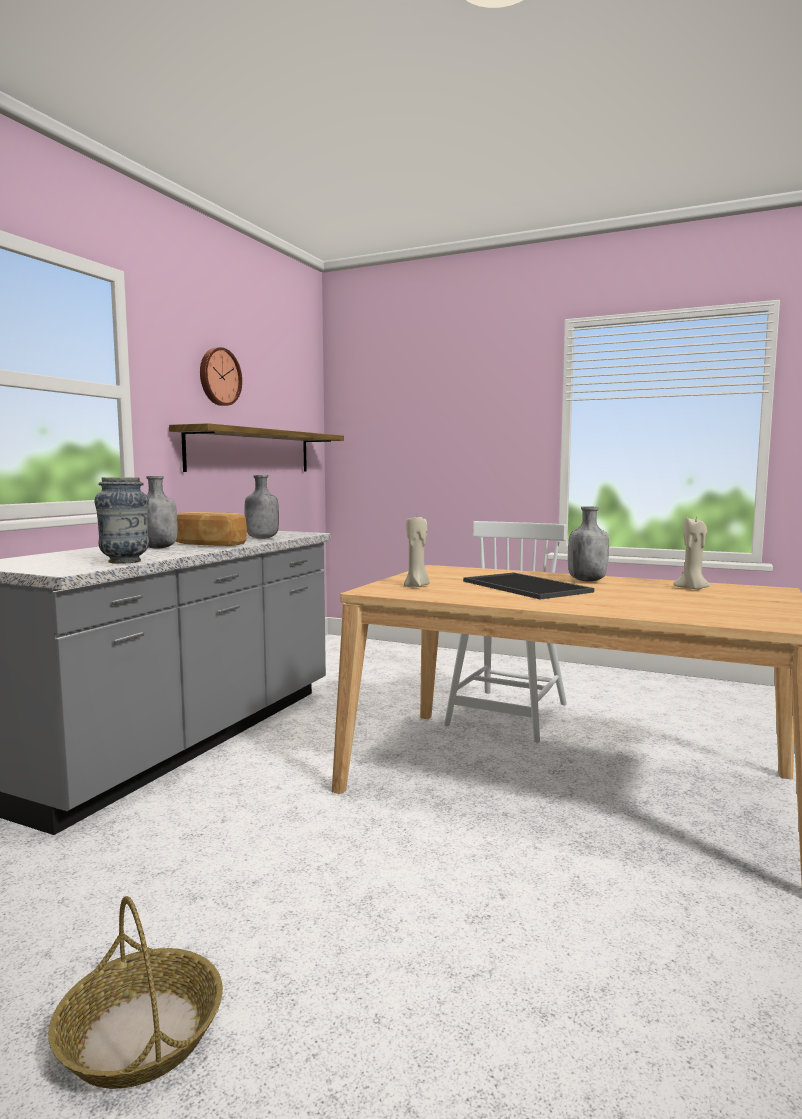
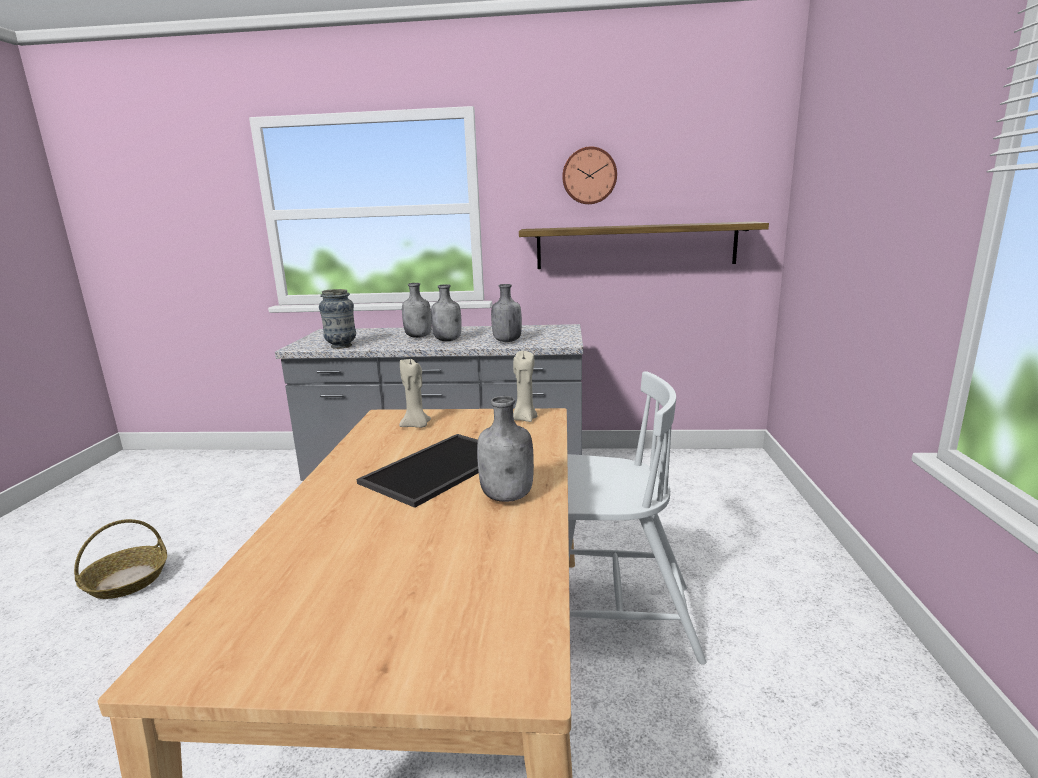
camera: 70 degrees right, 10 degrees up
(208, 544) = (448, 340): bread -> grey bottle
(692, 589) = (479, 579): beige candle -> beige candle (524, 419)

